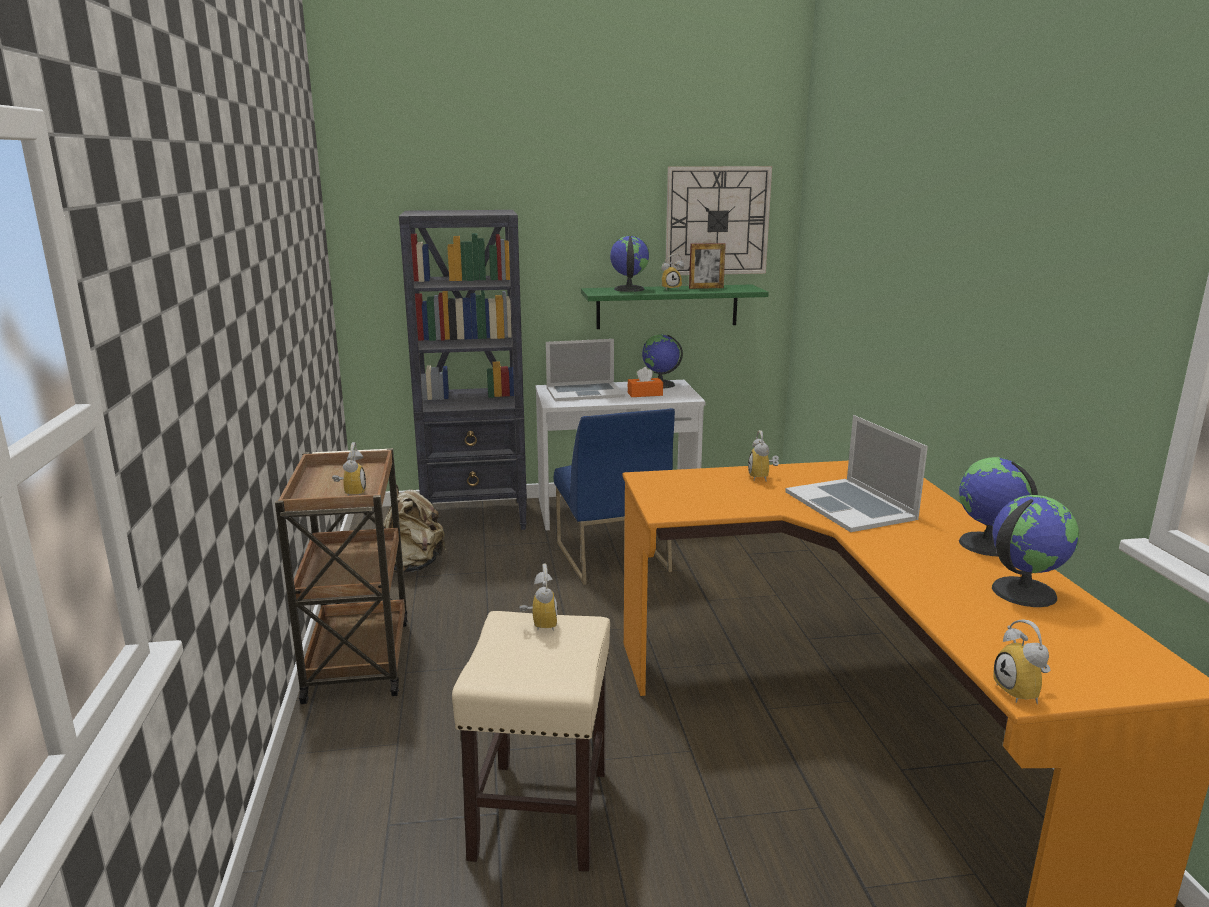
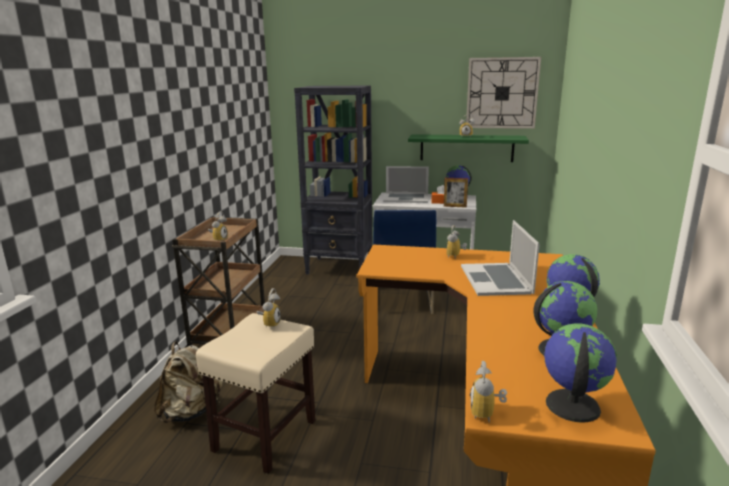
camera: 20 degrees right, 0 degrees up
(413, 566) = (288, 290): beige backpack -> beige backpack (191, 412)
(628, 289) = (438, 136): globe -> globe (571, 405)
(706, 288) = (490, 136): picture frame -> picture frame (455, 206)

